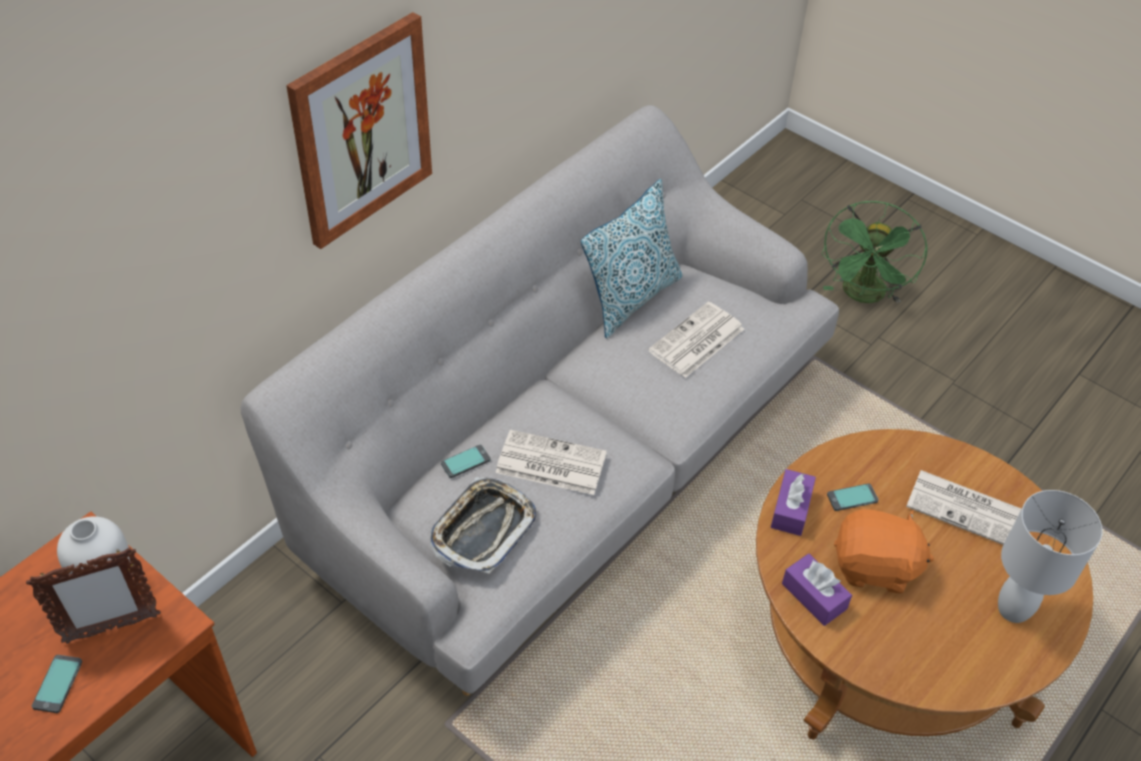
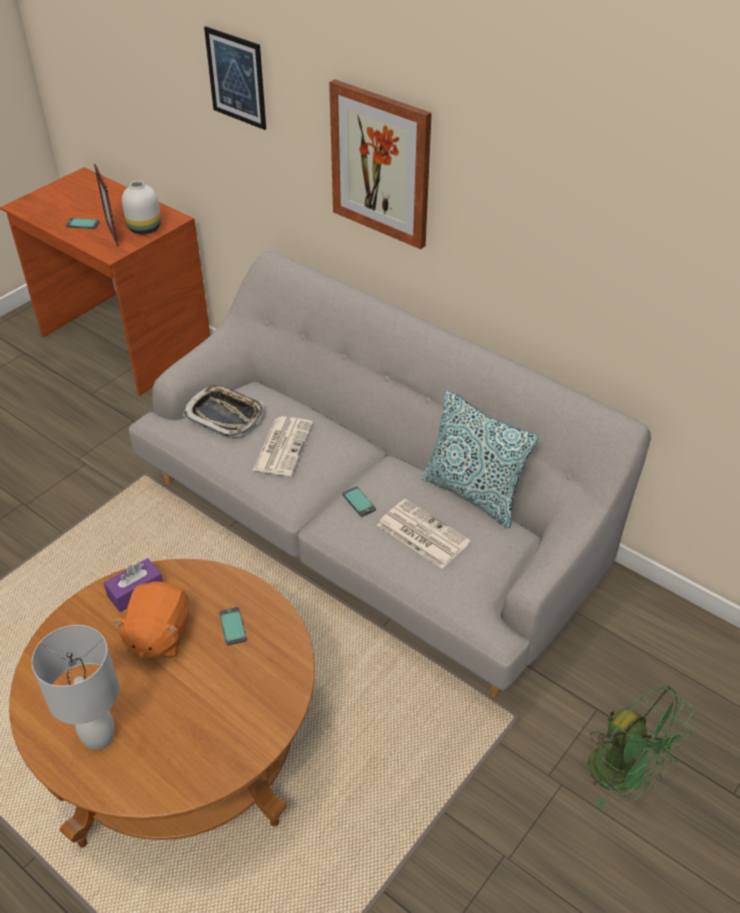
camera: 90 degrees right, 5 degrees down
(125, 231) = (236, 78): none -> picture
(465, 462) = (285, 404): phone -> phone (359, 502)
(791, 509) = (223, 582): purple tissue box -> none
(863, 296) = (624, 776): green fan -> green fan turned 150 degrees counterclockwise
(965, 508) = (215, 715): newspaper -> none

